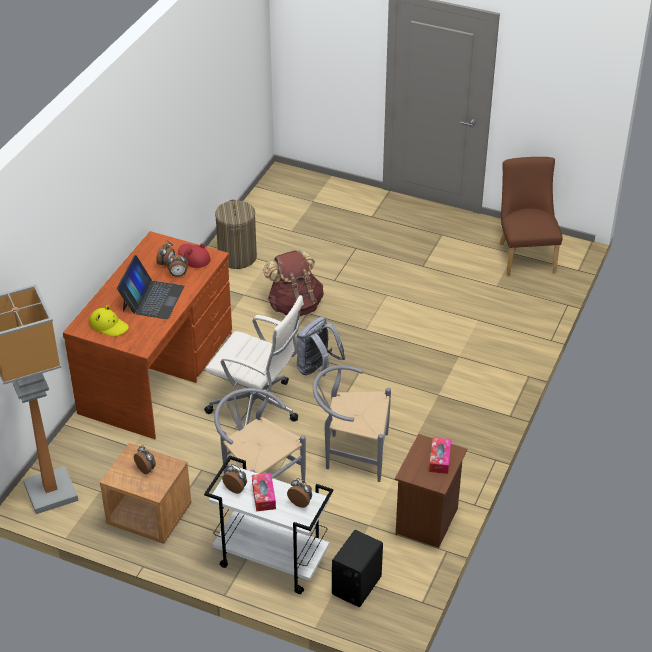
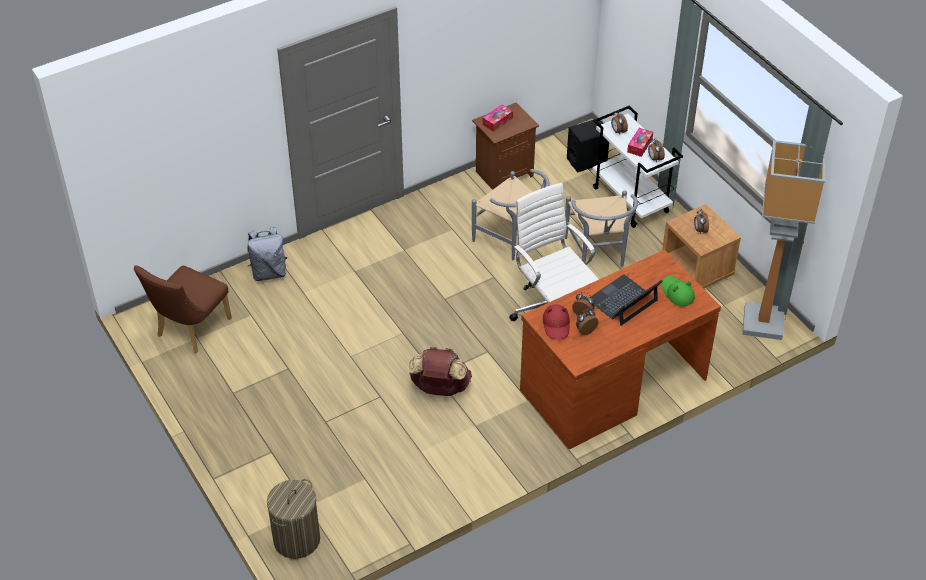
camera: 145 degrees left, 5 degrees up
(109, 325) = (677, 293): yellow hat -> green hat
(237, 257) = (445, 474): laundry basket -> laundry basket (296, 539)
(317, 369) = (476, 318): grey backpack -> grey backpack (269, 272)

